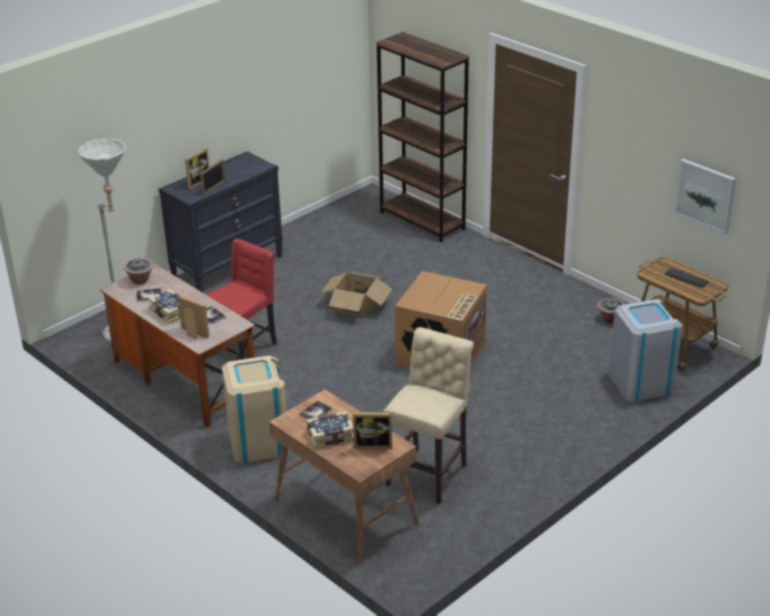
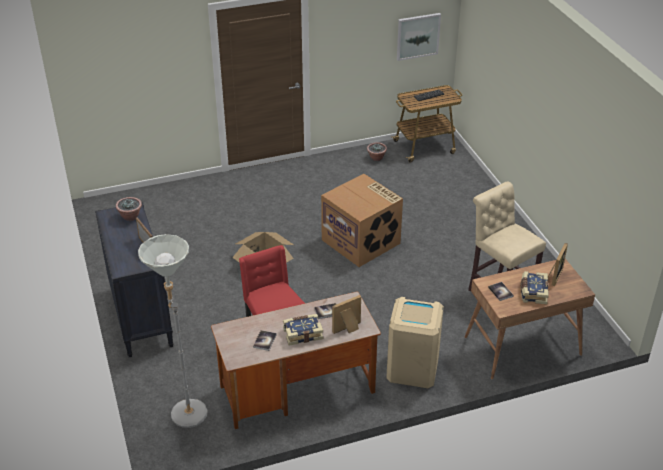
camera: 65 degrees left, 5 degrees up
(140, 280) = (233, 340): potted plant -> potted plant (130, 217)
(197, 182) = (124, 253): picture frame -> none
(422, 221) = (173, 192): brown bookcase -> none
(640, 382) = (455, 173): grey trash can -> none

